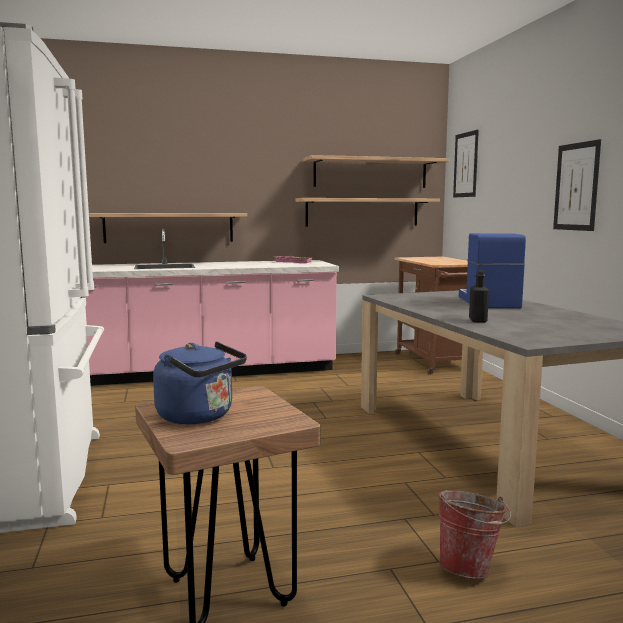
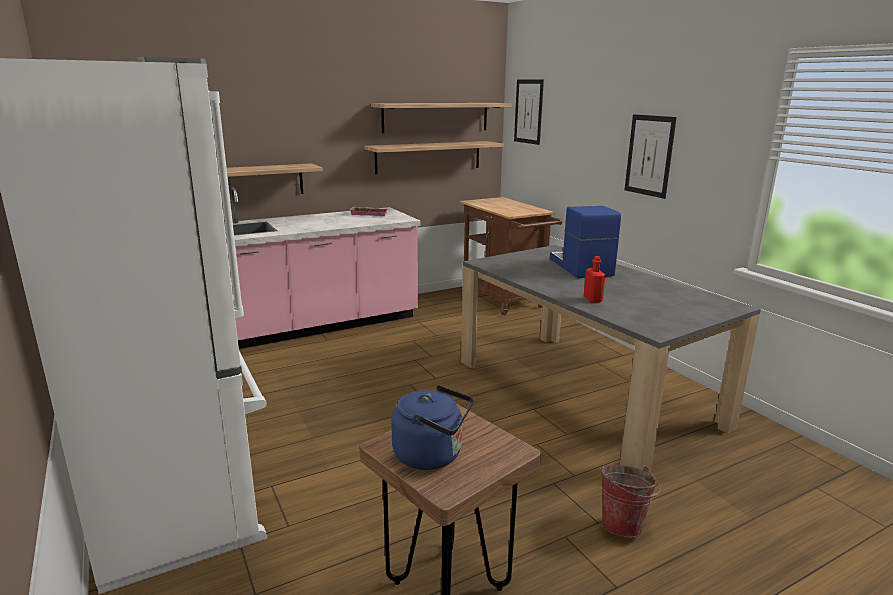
camera: 15 degrees left, 10 degrees up
(477, 320) = (592, 299): black bottle -> red bottle

